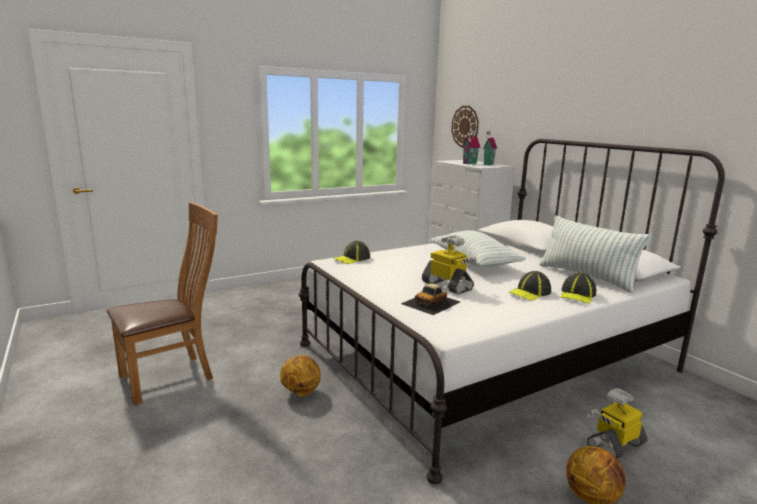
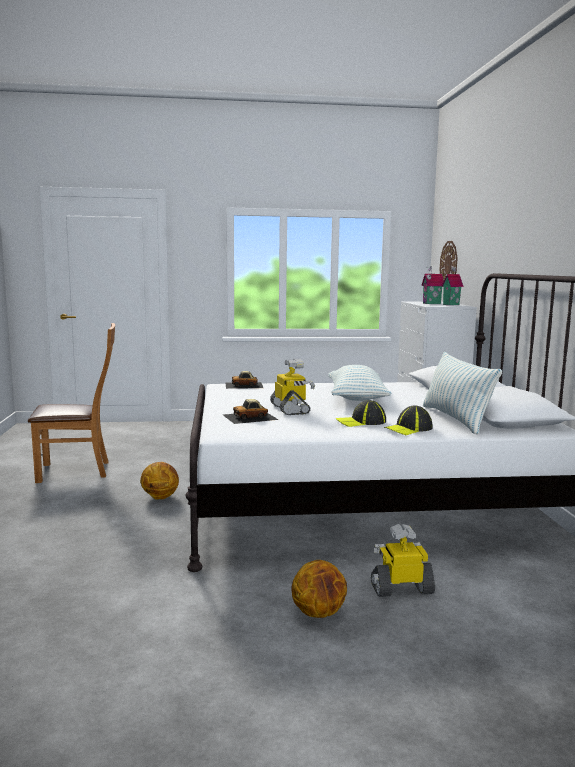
camera: 25 degrees right, 5 degrees down
(352, 258) = (244, 385): cap -> toy car

